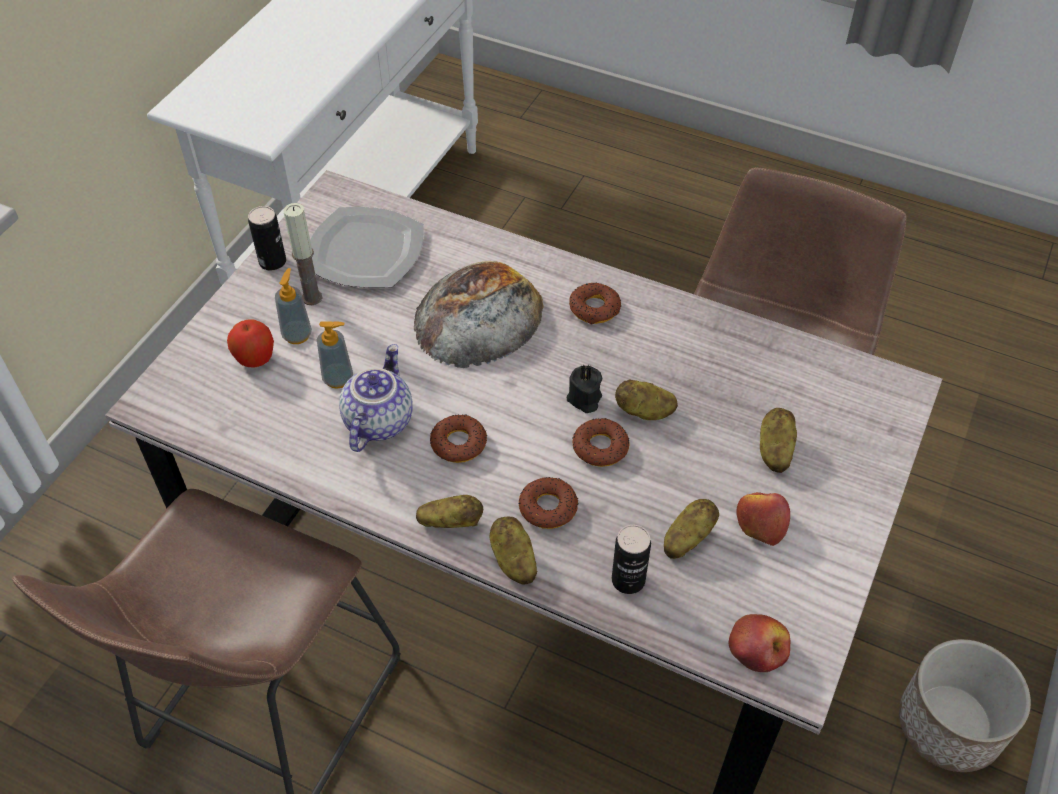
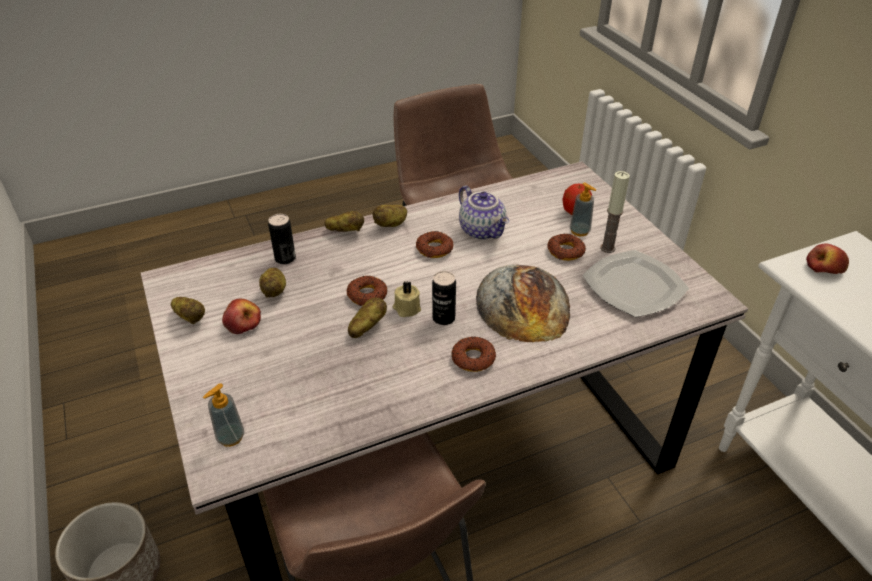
camera: 130 degrees right, 10 degrees down
(272, 262) = (657, 247): can -> can (443, 318)
(338, 378) = (529, 231): soap dispenser -> soap dispenser (230, 437)
(548, 507) = (357, 256): donut -> donut (565, 251)
(584, 399) = (406, 308): black candle -> beige candle
(758, 648) = (195, 276): apple -> apple (824, 268)
(774, 450) = (270, 363): potato -> potato (190, 317)

